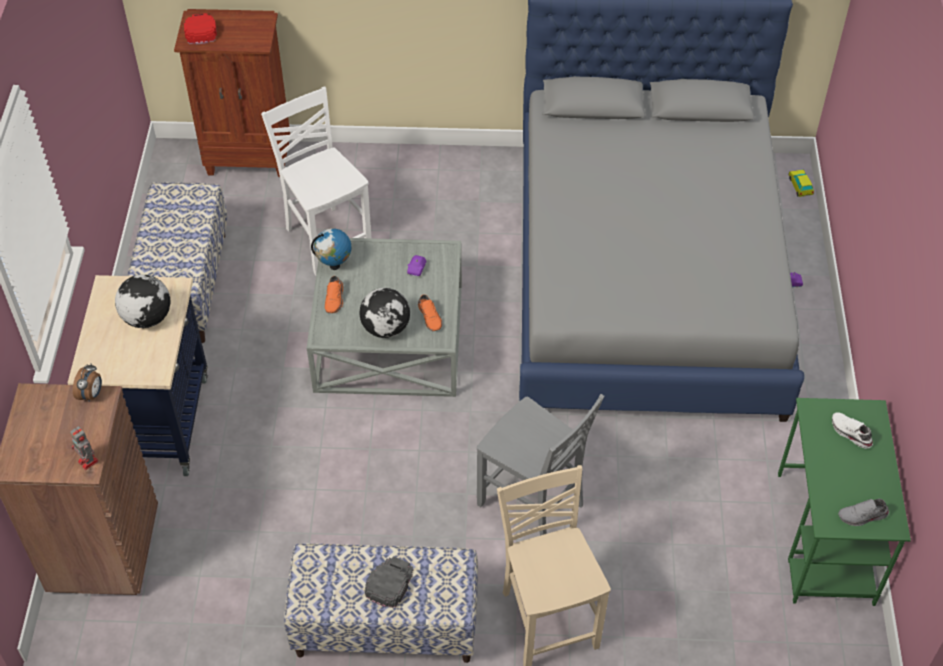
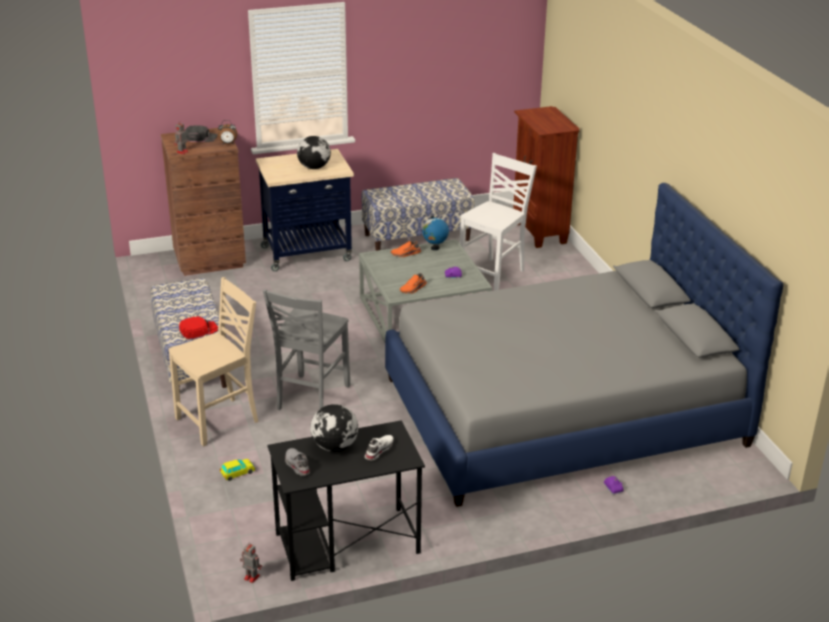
camera: 70 degrees right, 20 degrees down
(200, 30) = (539, 113): red cap -> red cap (198, 330)
(386, 328) = (393, 275): globe -> globe (335, 447)
(389, 583) = (188, 312): black cap -> black cap (201, 137)
(800, 186) = (737, 478): toy car -> toy car (237, 473)
(825, 538) = (346, 544): green desk -> black desk
(861, 644) = (251, 577): none -> toy robot

